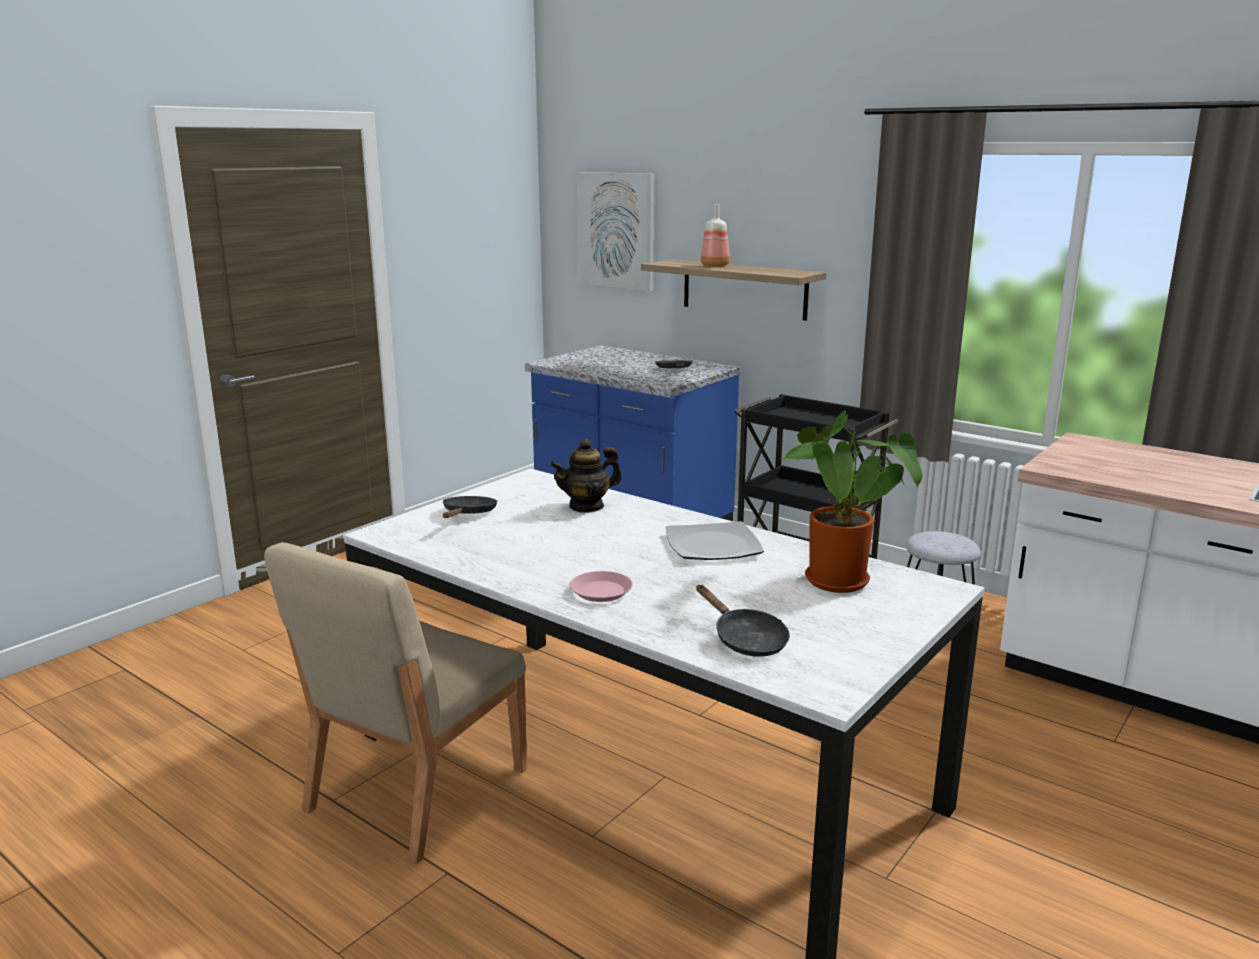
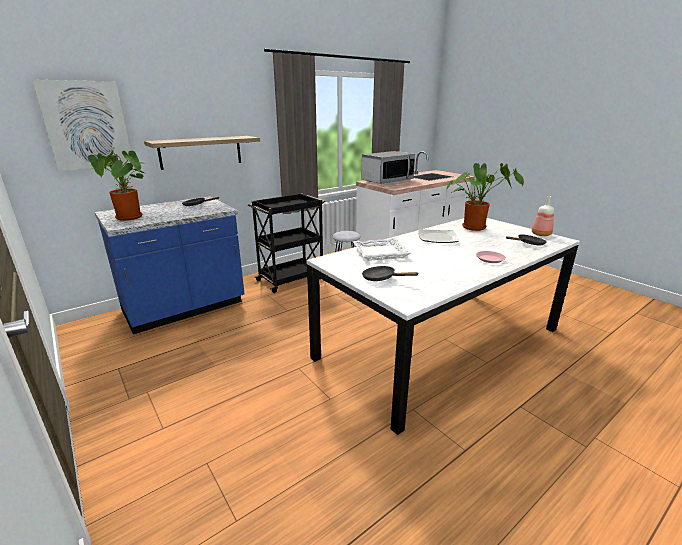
camera: 75 degrees left, 5 degrees up
(415, 790) = (455, 414): beige chair -> none
(582, 360) = (131, 218): none -> potted plant
(587, 506) = (380, 253): teapot -> white tray
(716, 266) = (194, 139): bottle -> bottle (541, 234)
(1138, 456) = (387, 180): none -> microwave

